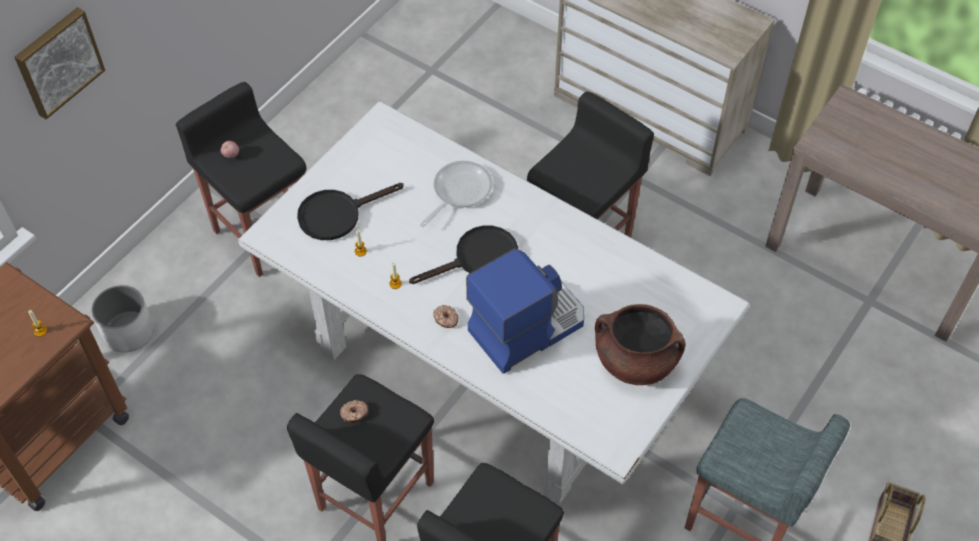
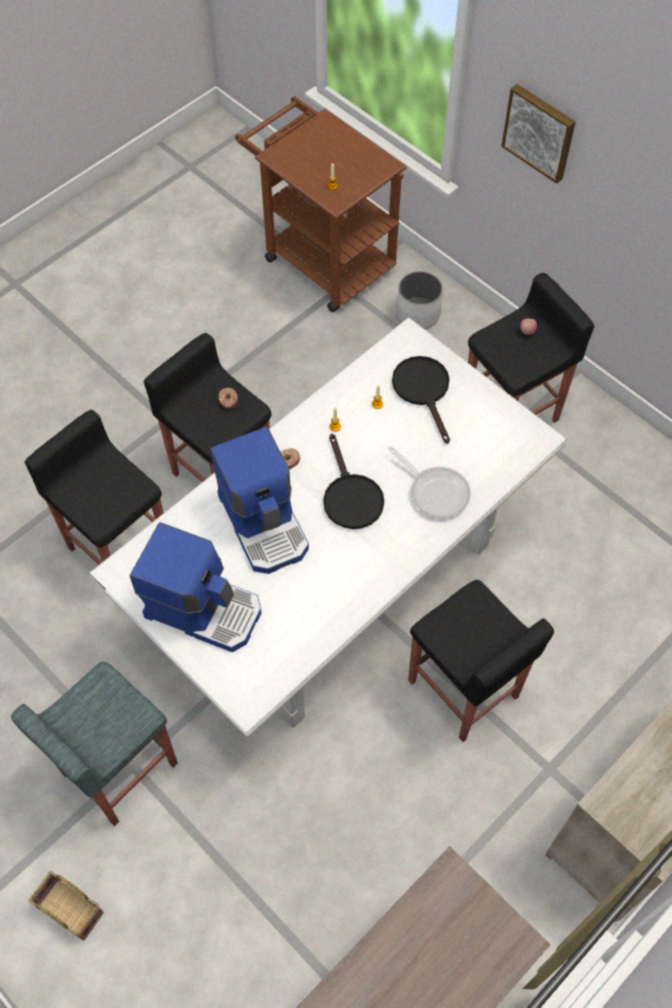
camera: 100 degrees right, 5 degrees up
(635, 361) = (204, 608): brown cooking pot -> coffee machine

